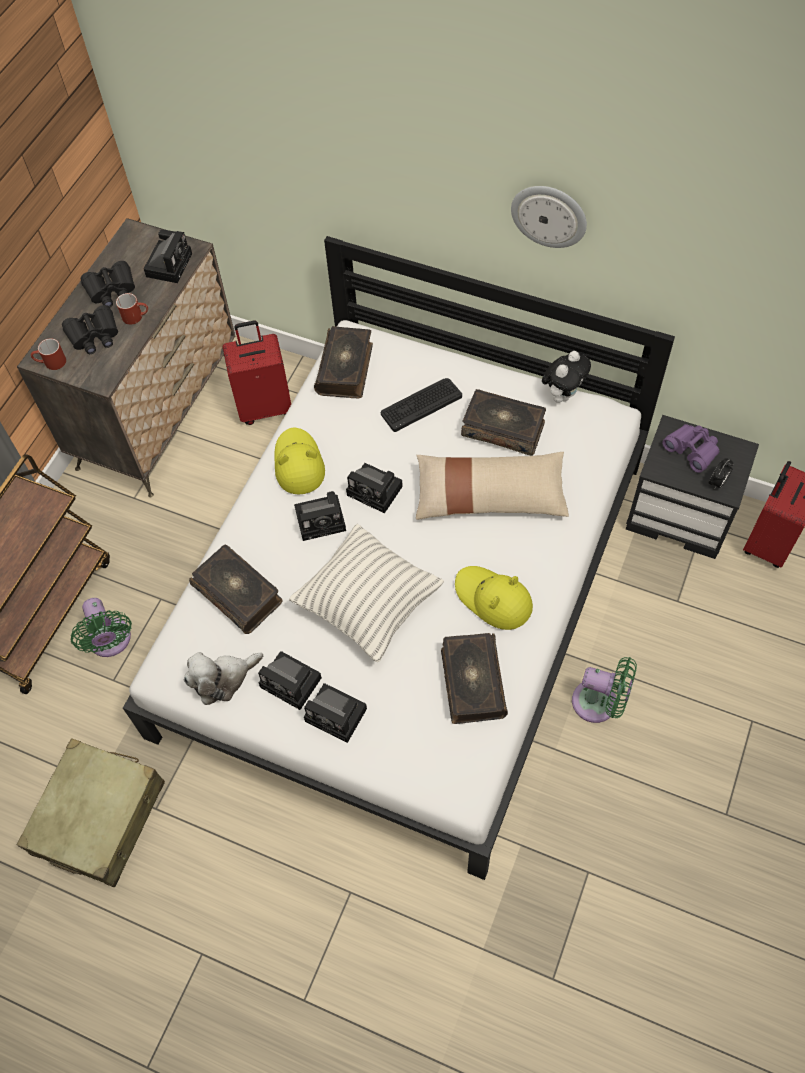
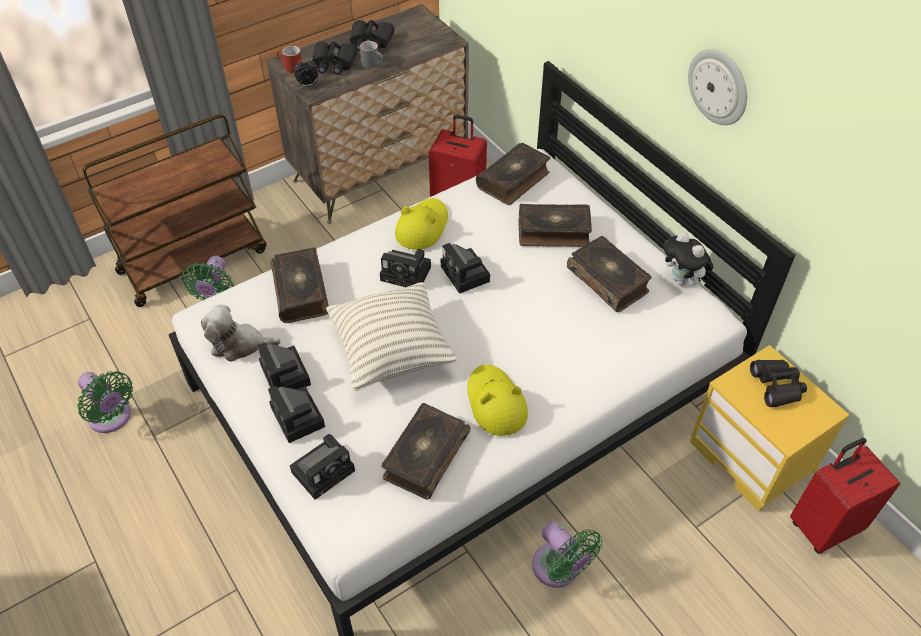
camera: 30 degrees right, 10 degrees down
(100, 818) = (112, 418): beige suitcase -> green fan
(136, 316) = (373, 64): red mug -> grey mug
(169, 263) = (426, 42): camera -> camera (325, 469)
(421, 404) = (553, 232): keyboard -> book
(490, 495) = (557, 324): beige pillow -> none
(563, 394) = (682, 281): plush toy -> plush toy turned 75 degrees clockwise
(681, 513) = (753, 457): black nightstand -> yellow nightstand
(692, 450) = (777, 386): purple binoculars -> black binoculars
(717, 483) = (782, 425): alarm clock -> alarm clock (308, 85)

